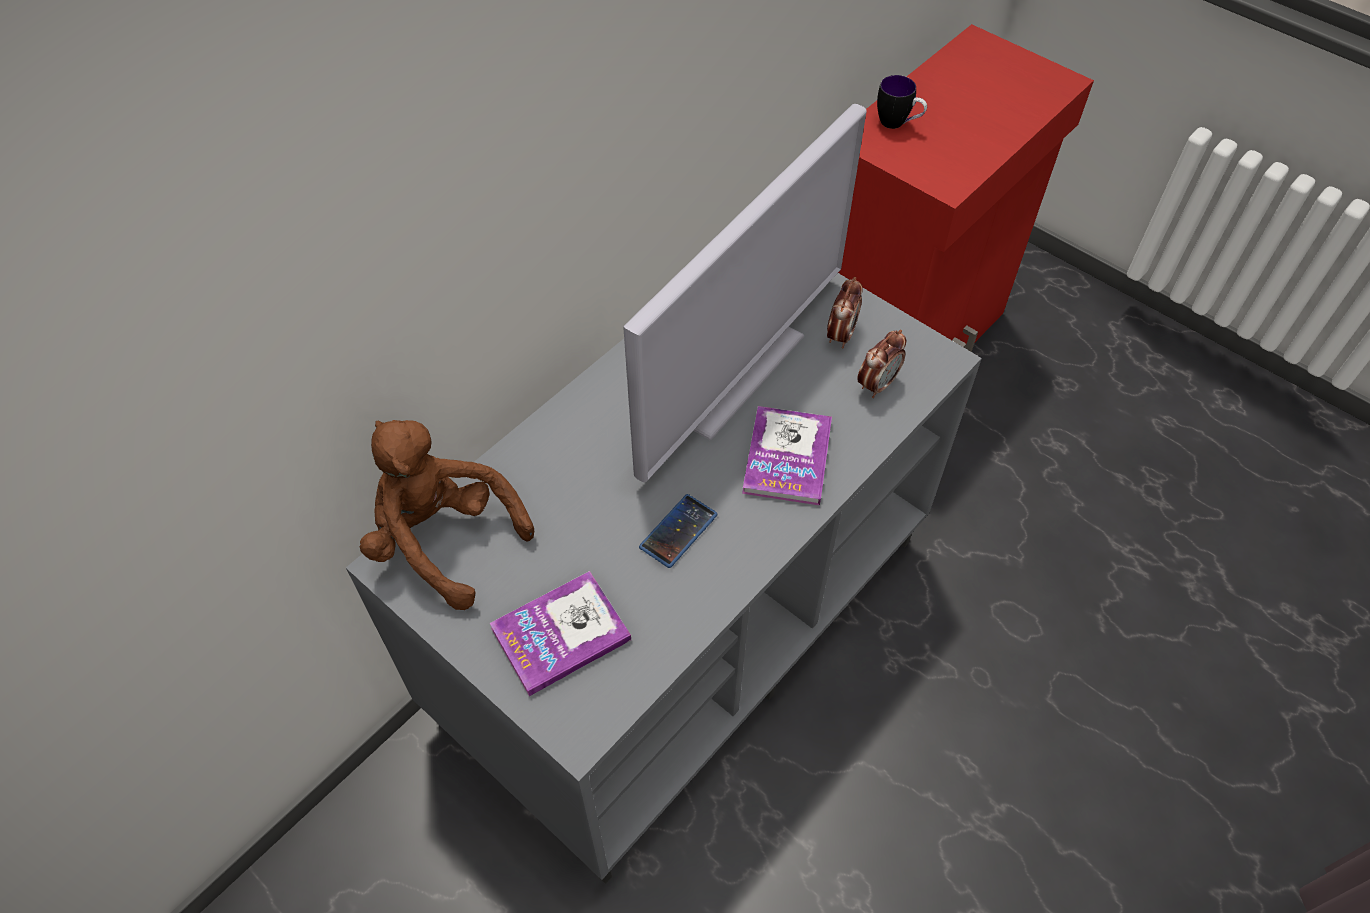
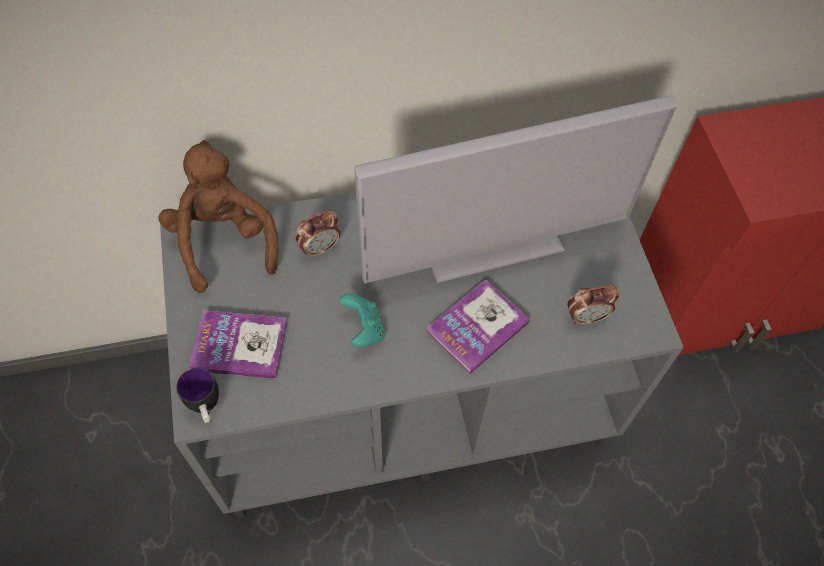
camera: 35 degrees right, 5 degrees up
(678, 531) = (364, 329): phone -> turquoise game controller
(840, 335) = (592, 265): alarm clock -> alarm clock (320, 248)
(898, 124) = (765, 133): mug -> mug (206, 408)

